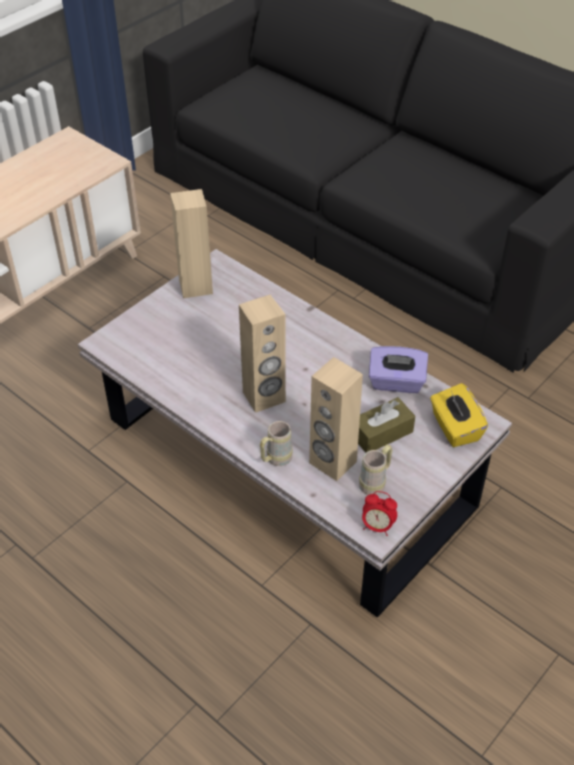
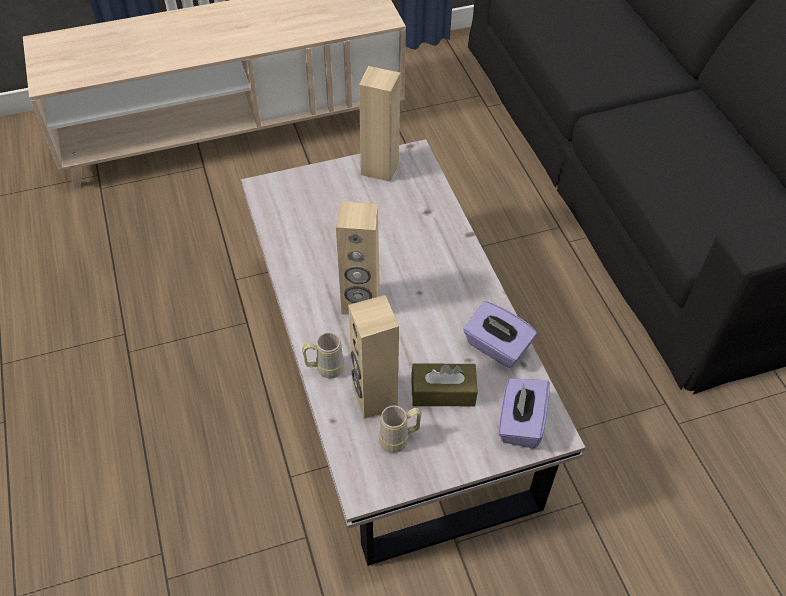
camera: 30 degrees right, 5 degrees up
(377, 526) = (367, 484): alarm clock -> none
(455, 428) = (520, 423): yellow tissue box -> purple tissue box

